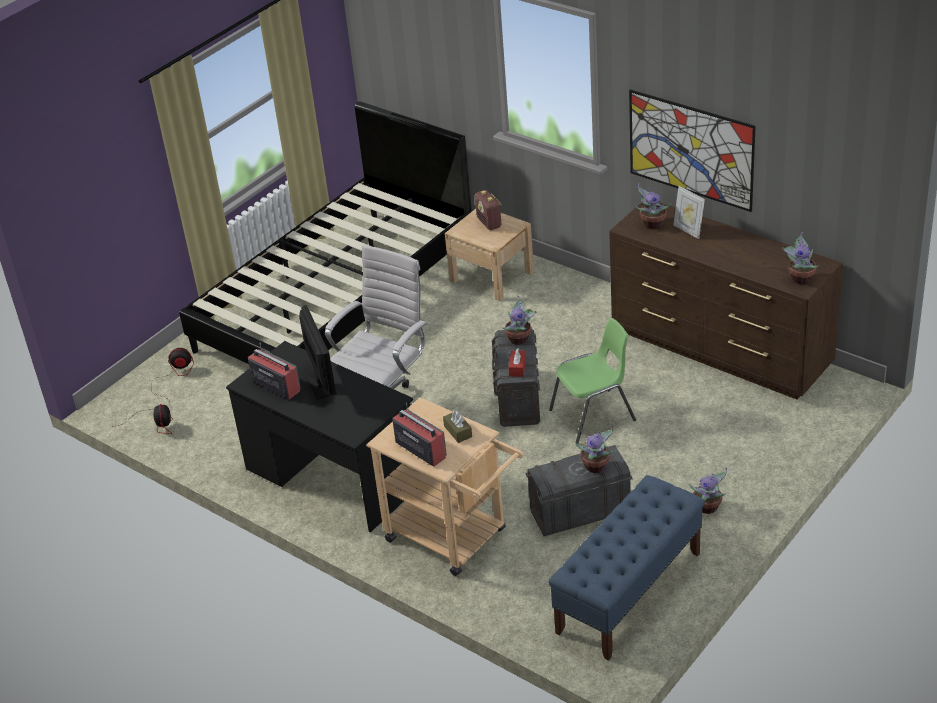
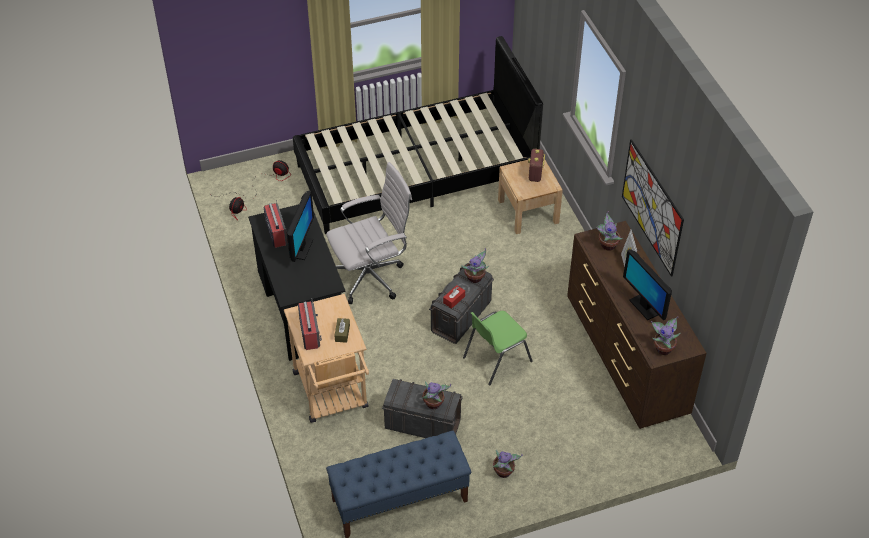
camera: 30 degrees right, 10 degrees up
(594, 415) = (496, 359): green chair -> green chair turned 135 degrees clockwise
(744, 255) = (644, 306): none -> monitor

